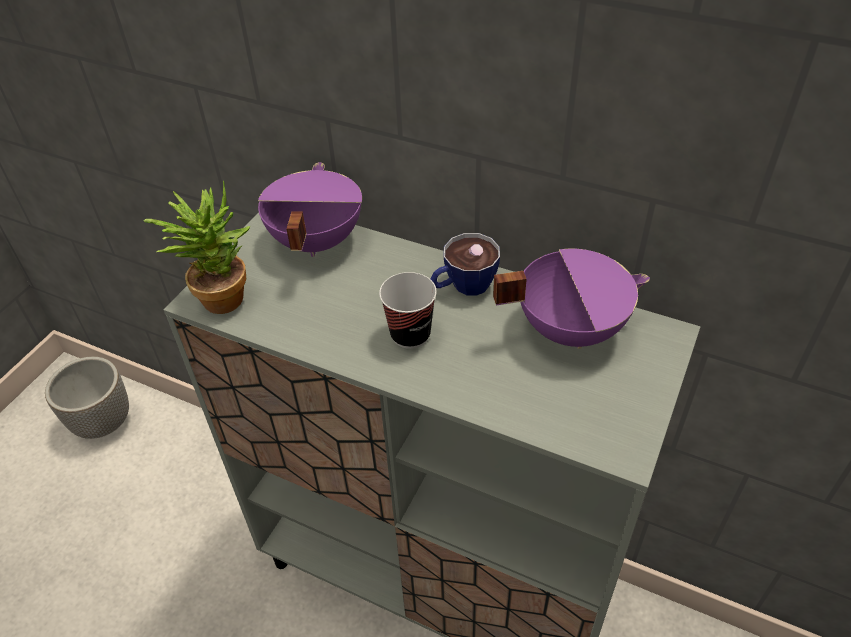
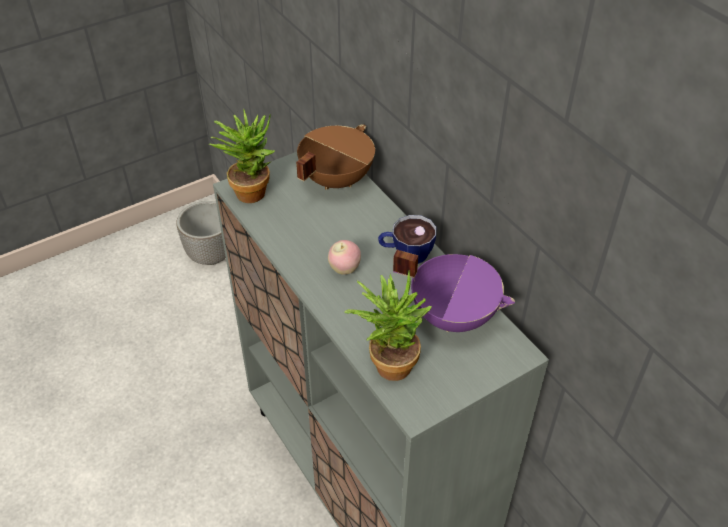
camera: 30 degrees right, 0 degrees up
(314, 241) = (335, 179): purple cooking pot -> brown cooking pot
(410, 334) = (344, 269): cup -> apple
(548, 414) = (388, 362): none -> potted plant

